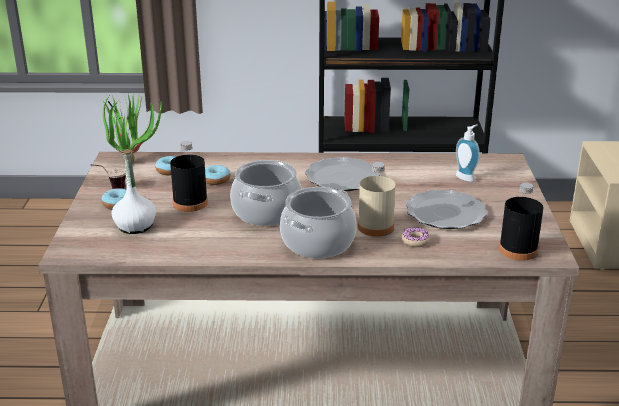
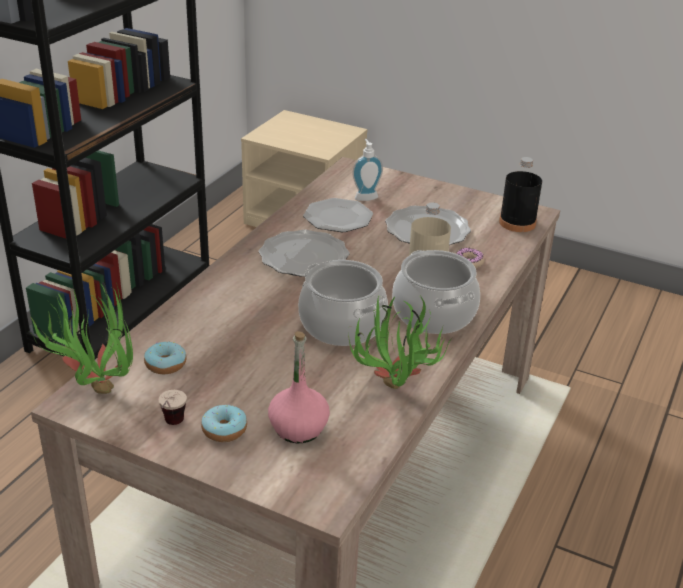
camera: 65 degrees left, 5 degrees up
(135, 226) = (299, 428): white bottle -> pink bottle
(190, 203) = (274, 371): black bottle -> none
(198, 249) = (394, 394): none -> potted plant
(216, 180) = (228, 337): donut -> none
(417, 175) = (338, 217): none -> plate

